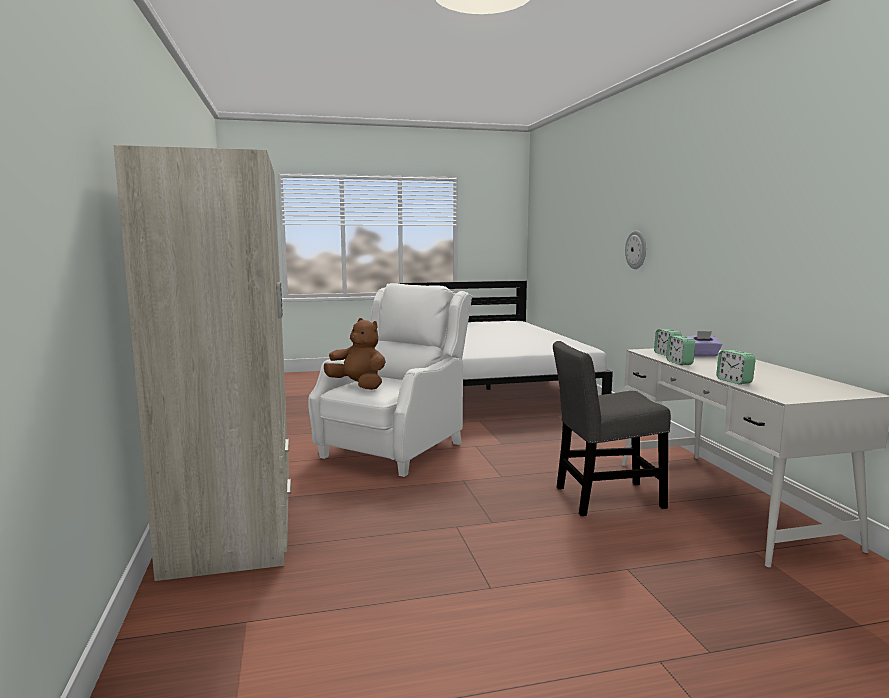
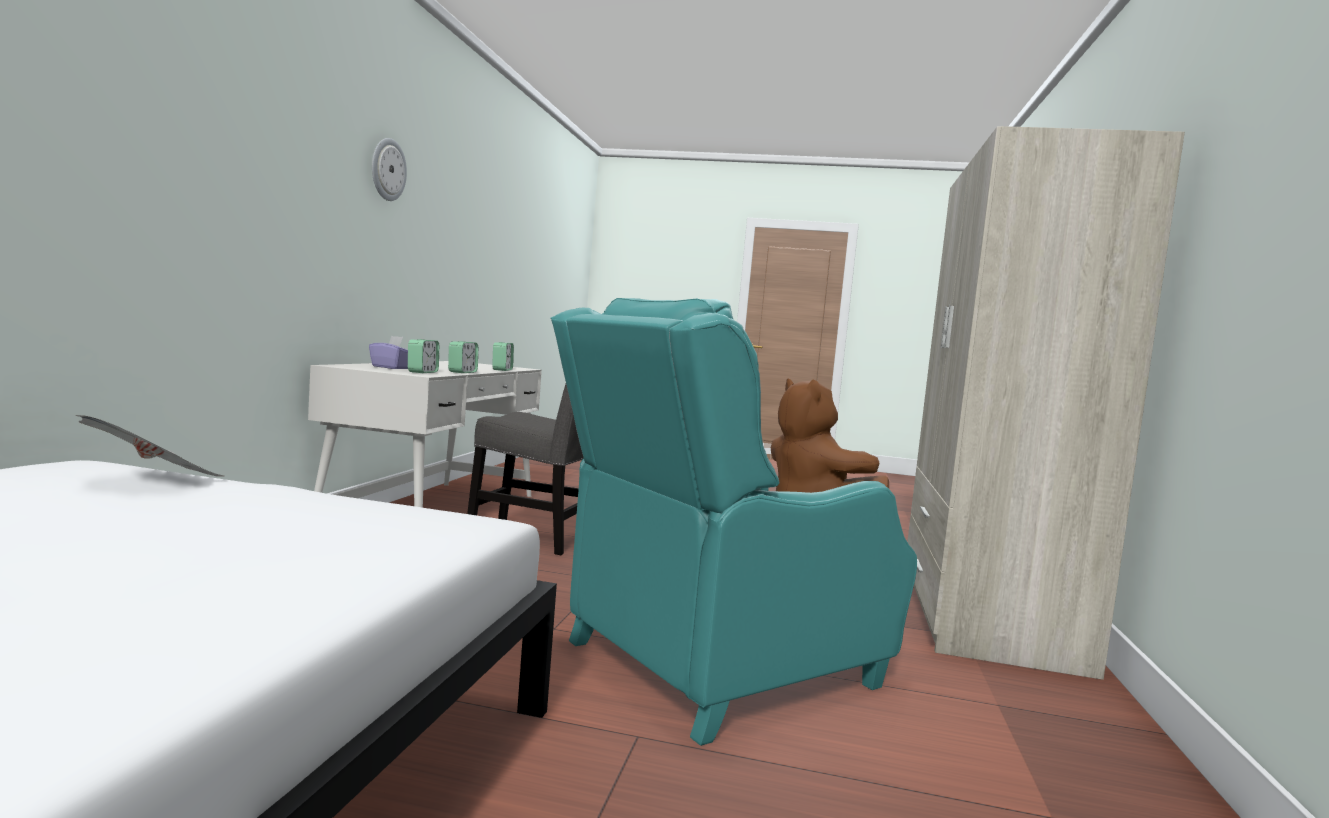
camera: 155 degrees left, 5 degrees down
(394, 448) = (713, 666): white armchair -> turquoise armchair
(548, 348) = (153, 481): none -> newspaper
(636, 249) = (117, 179): wall clock -> wall clock (387, 169)

